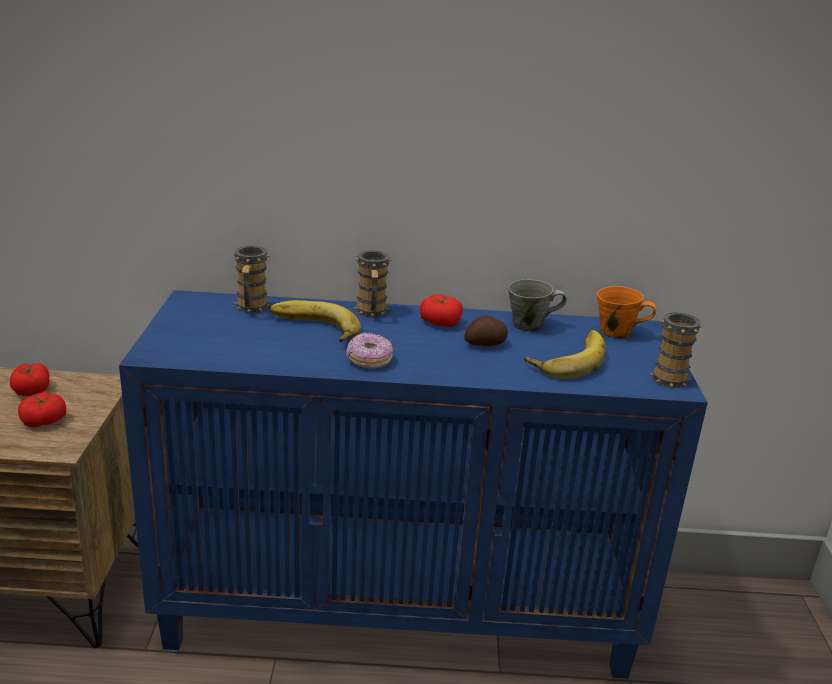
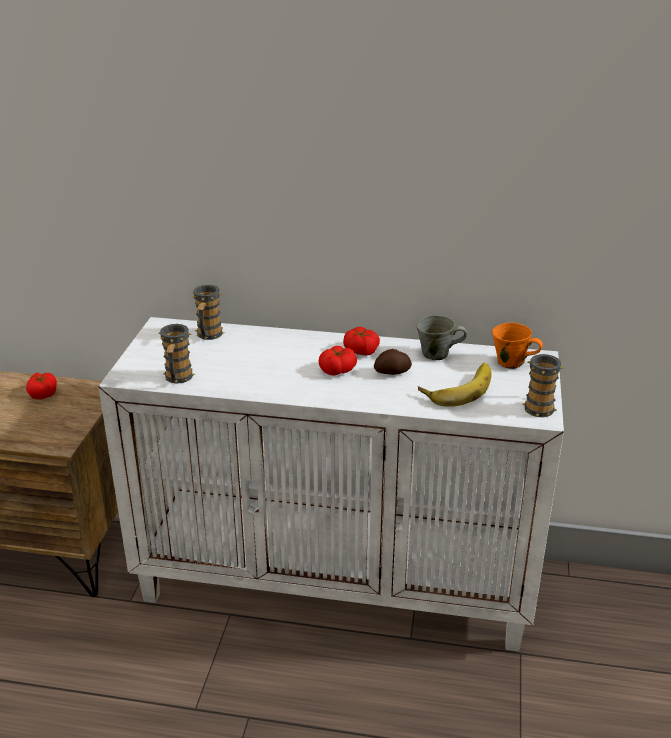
camera: 10 degrees right, 5 degrees up
(44, 420) = (50, 421): tomato -> tomato (337, 370)
(313, 329) = (254, 356): banana -> none
(369, 360) = (291, 386): donut -> none
(371, 313) = (305, 341): mug -> mug (178, 379)
(401, 611) = (338, 583): blue cabinet -> white cabinet

